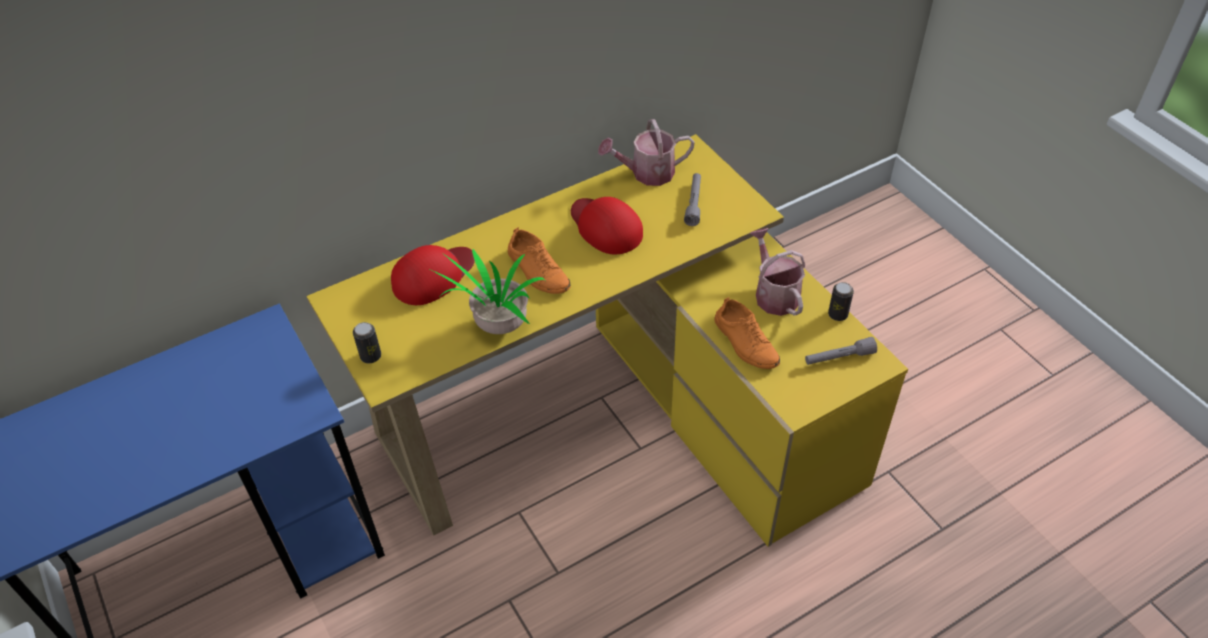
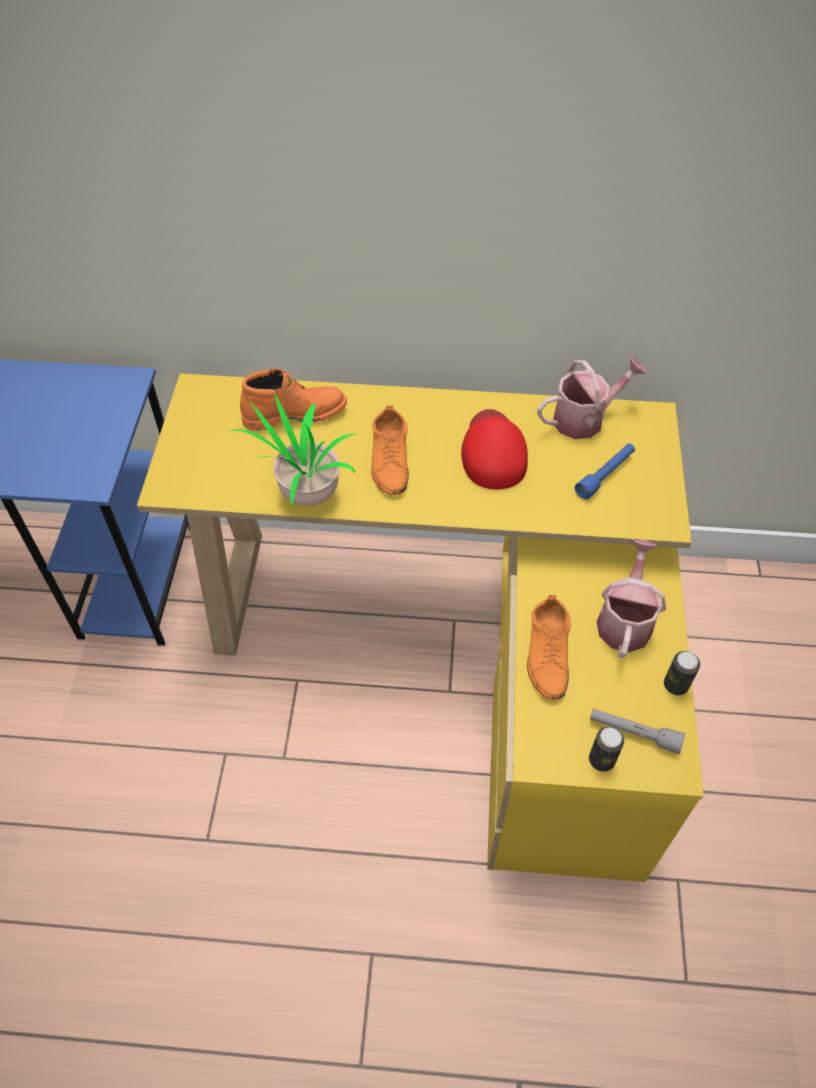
camera: 35 degrees right, 5 degrees up
(371, 356) = (178, 458): can -> can (601, 759)
(433, 276) = (295, 413): red cap -> orange boot
(647, 173) = (585, 418): watering can -> watering can turned 135 degrees clockwise
(694, 203) = (605, 475): grey flashlight -> blue flashlight

